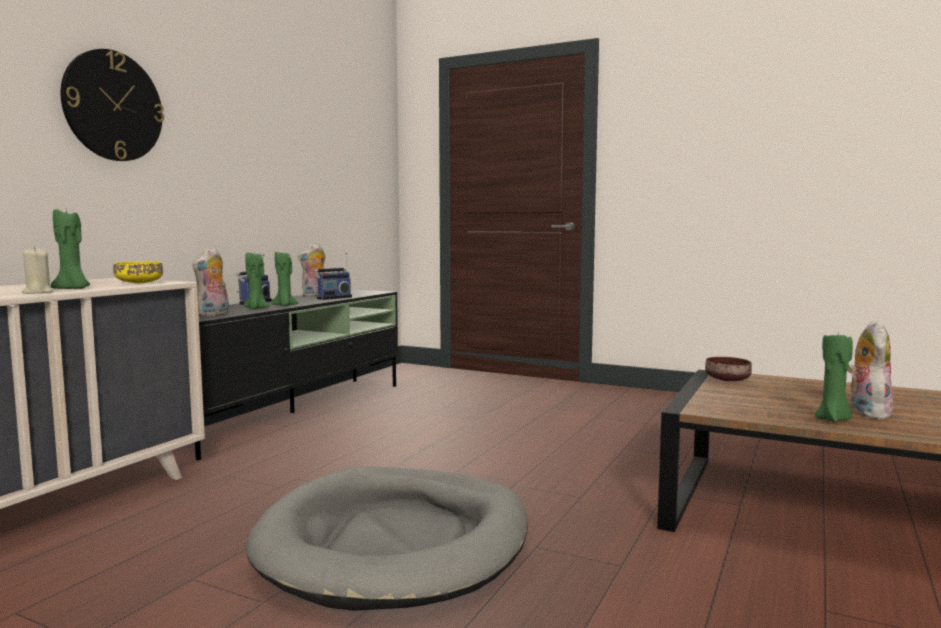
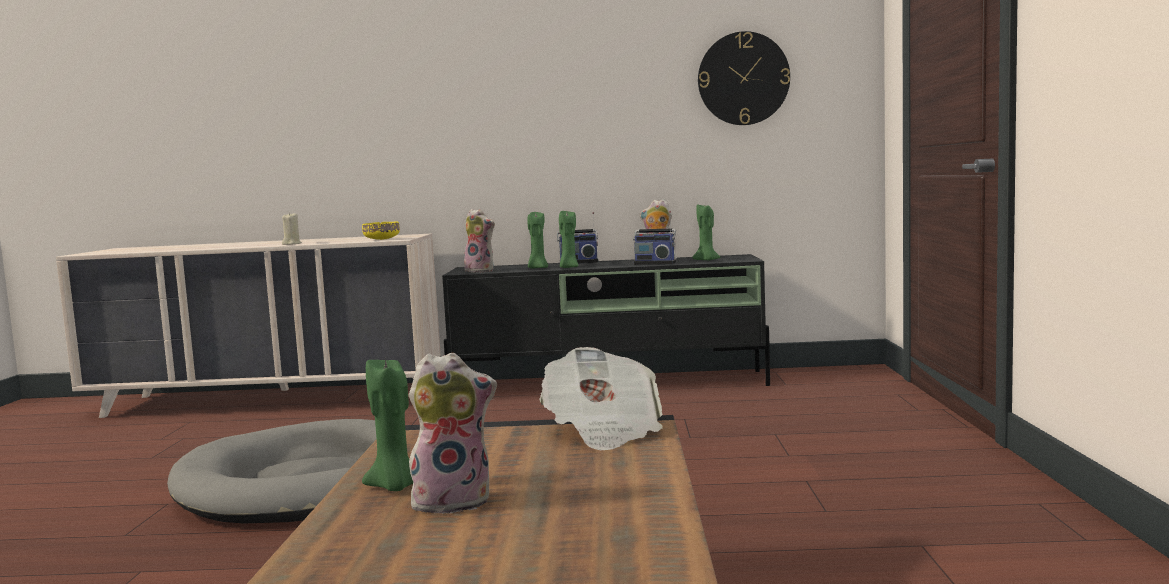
camera: 65 degrees right, 0 degrees up
(72, 289) = (322, 242): green candle -> green candle (706, 260)
(113, 106) = (437, 89): wall clock -> wall clock (743, 78)
(213, 315) = (481, 271): plush toy -> plush toy turned 150 degrees counterclockwise
(728, 380) = (603, 431): brown bowl -> newspaper

